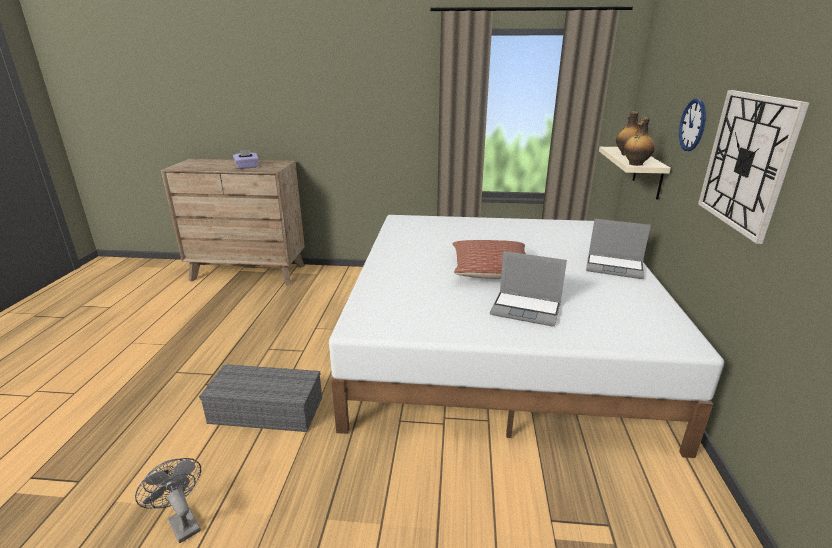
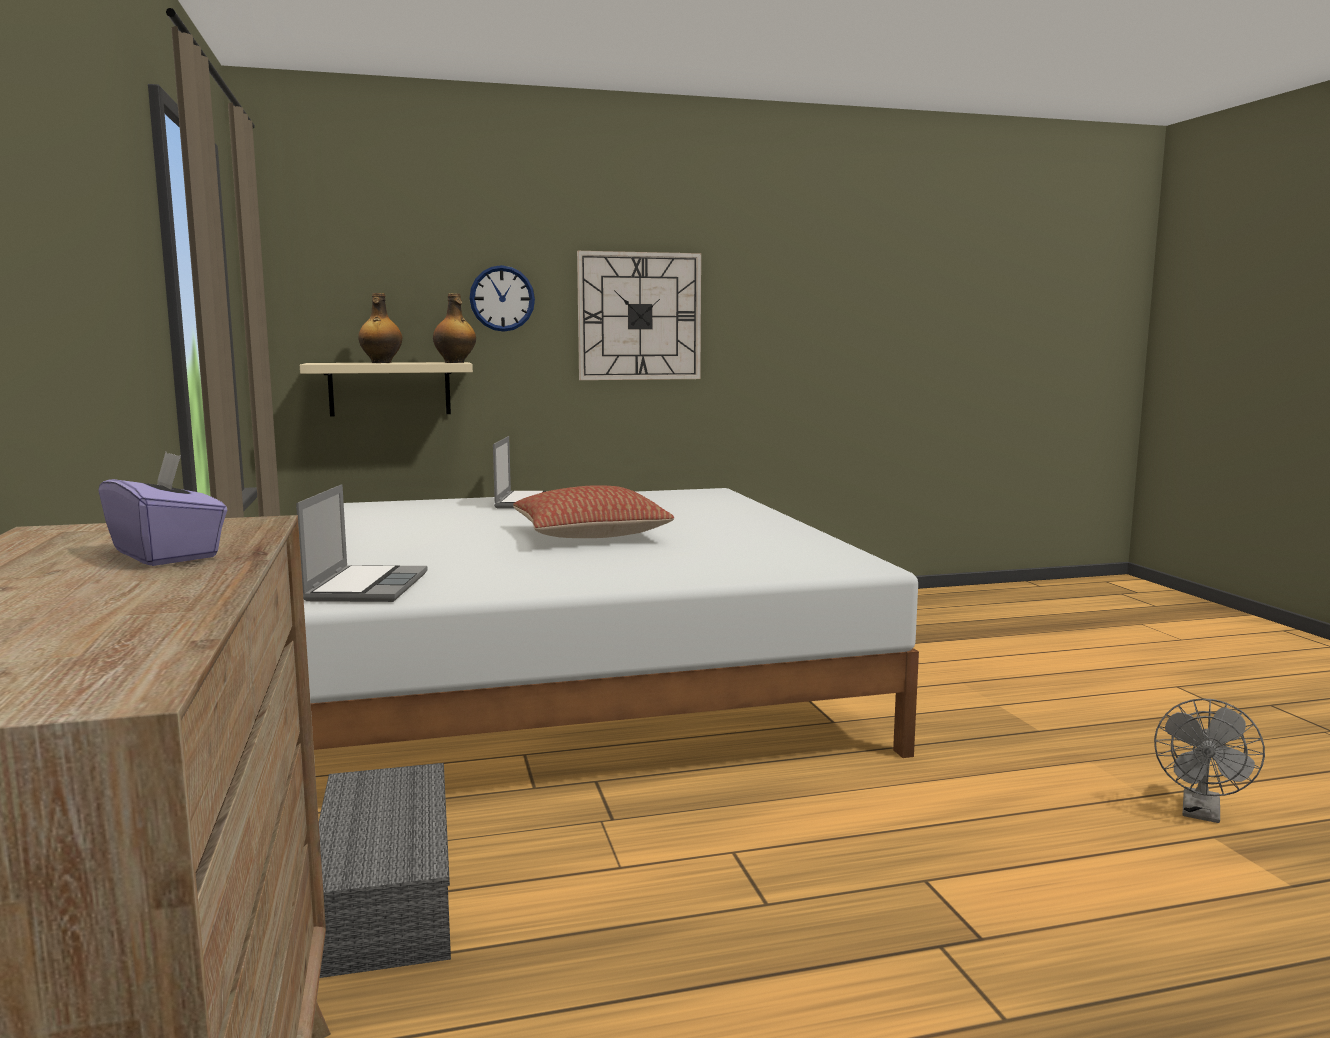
camera: 110 degrees left, 15 degrees down
(268, 409) = (944, 827): grey storage box -> grey storage box (383, 894)
(526, 309) = (705, 521): laptop -> laptop (366, 586)

